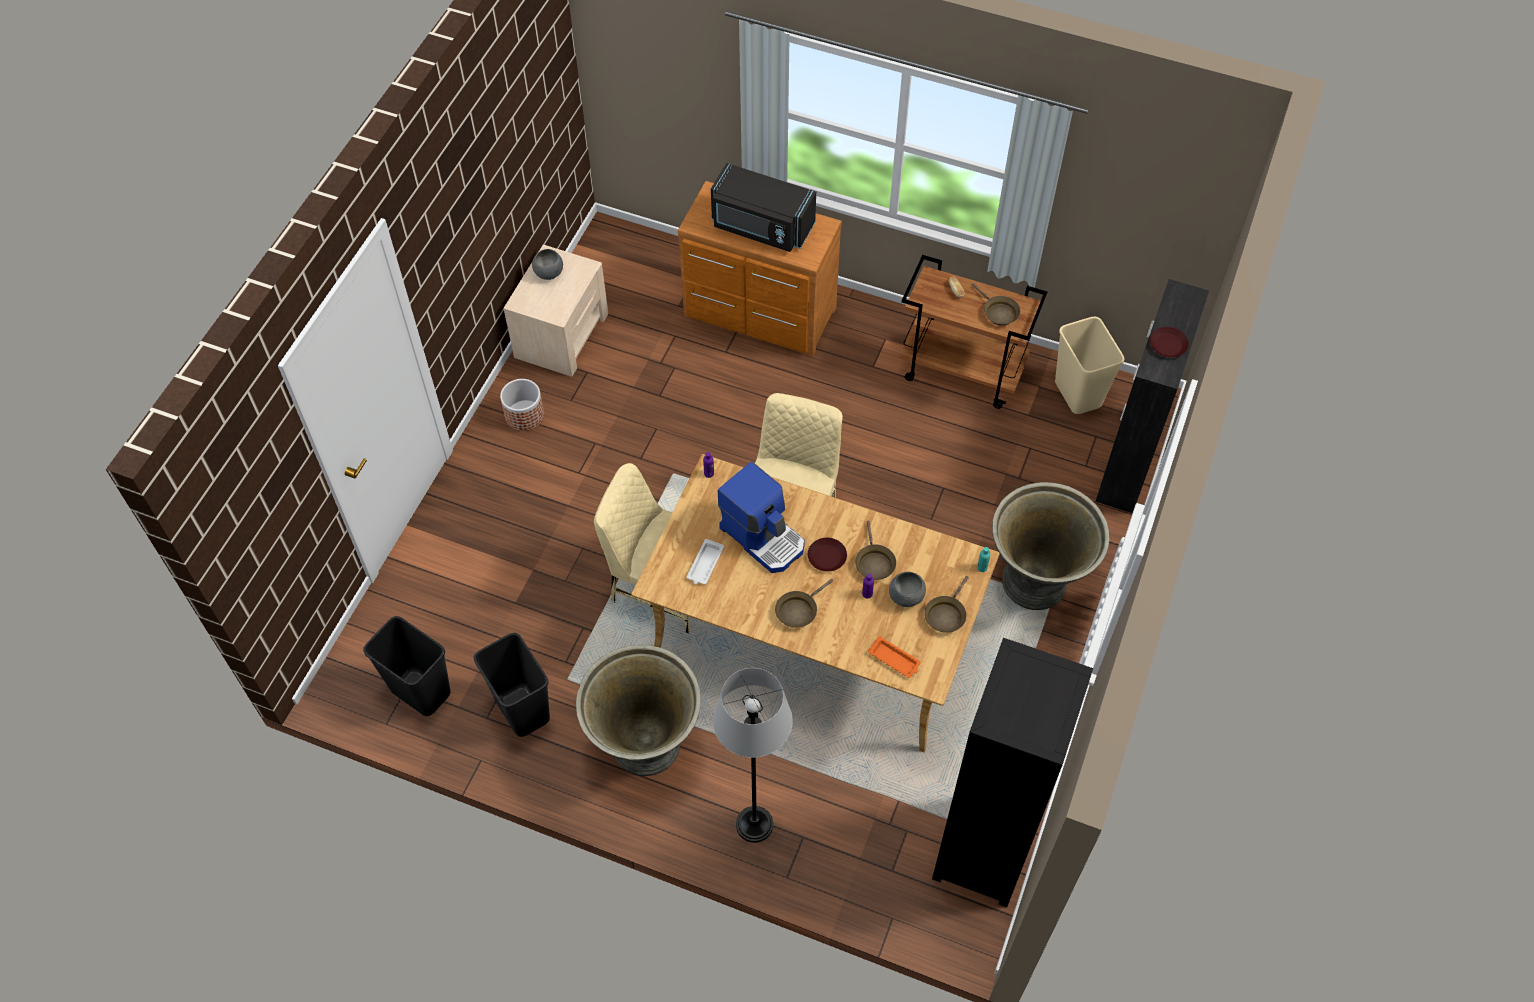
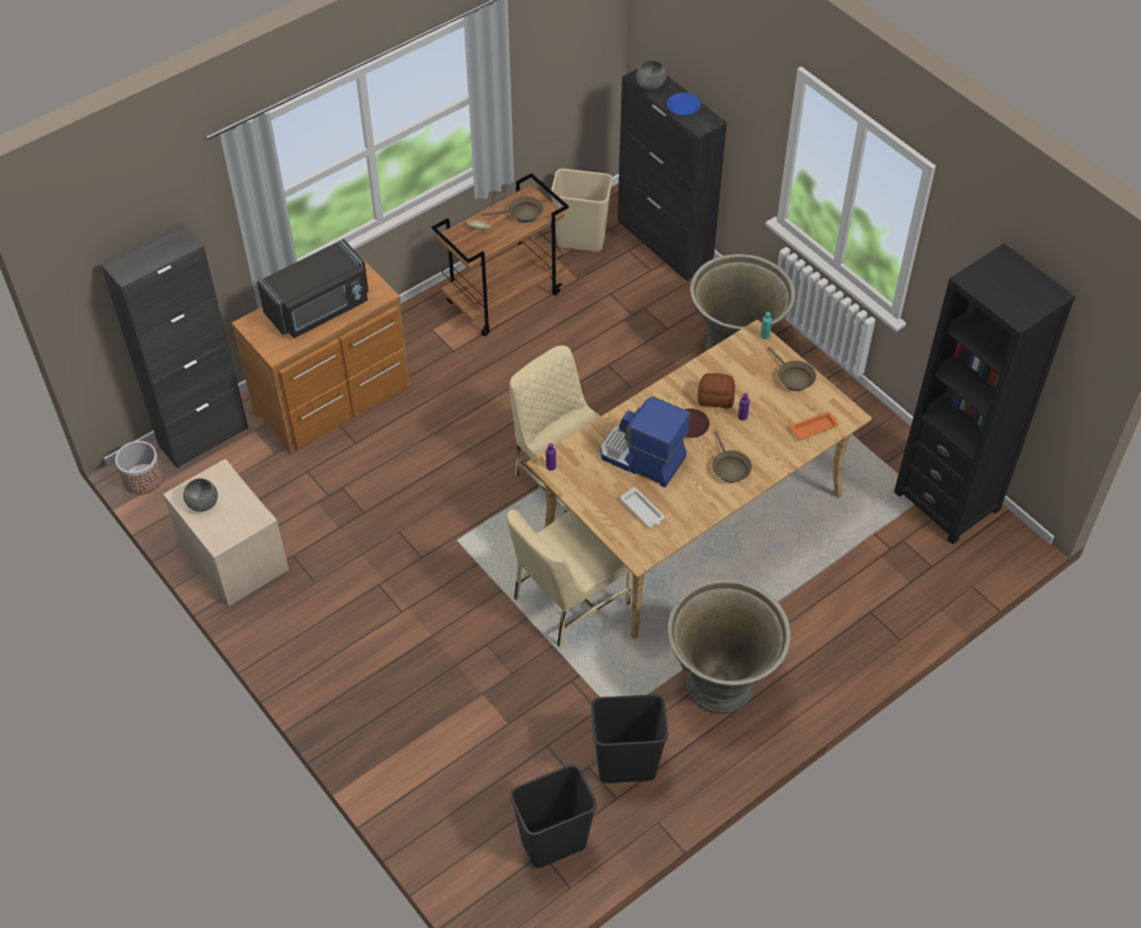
camera: 60 degrees left, 5 degrees down
(524, 416) = (304, 627): planter -> planter (143, 479)
(663, 252) = (203, 437): none -> black cabinet
(754, 825) = (840, 640): grey floor lamp -> none
(763, 536) = (641, 458): coffee machine -> coffee machine turned 135 degrees counterclockwise
(874, 562) = (716, 398): brown frying pan -> bread
(906, 597) = (762, 394): grey bowl -> grey bowl (651, 85)
(1168, 345) = (683, 107): brown plate -> blue plate

